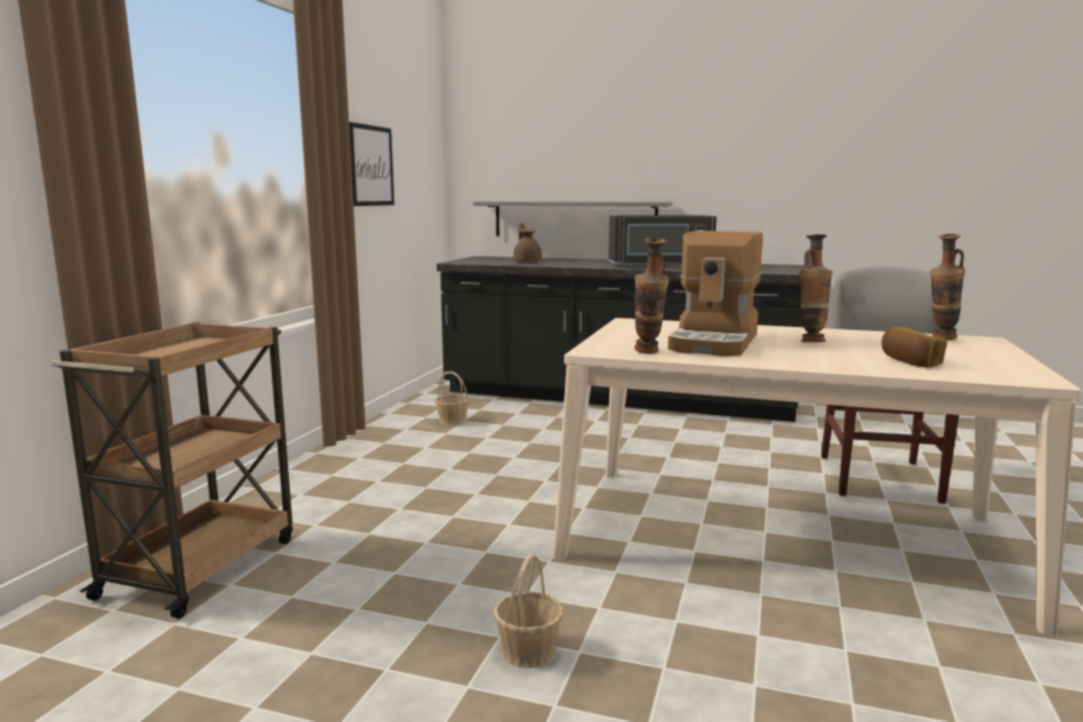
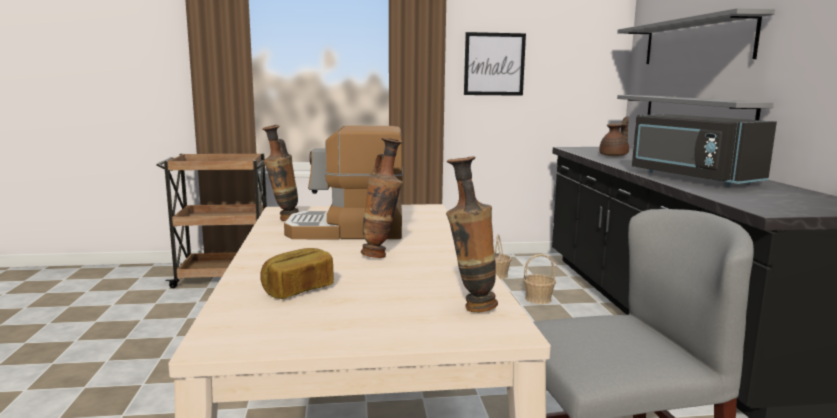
camera: 65 degrees right, 0 degrees up
(529, 650) = (144, 369): basket -> basket (538, 299)
(562, 149) = (695, 41): none -> grey shelf

